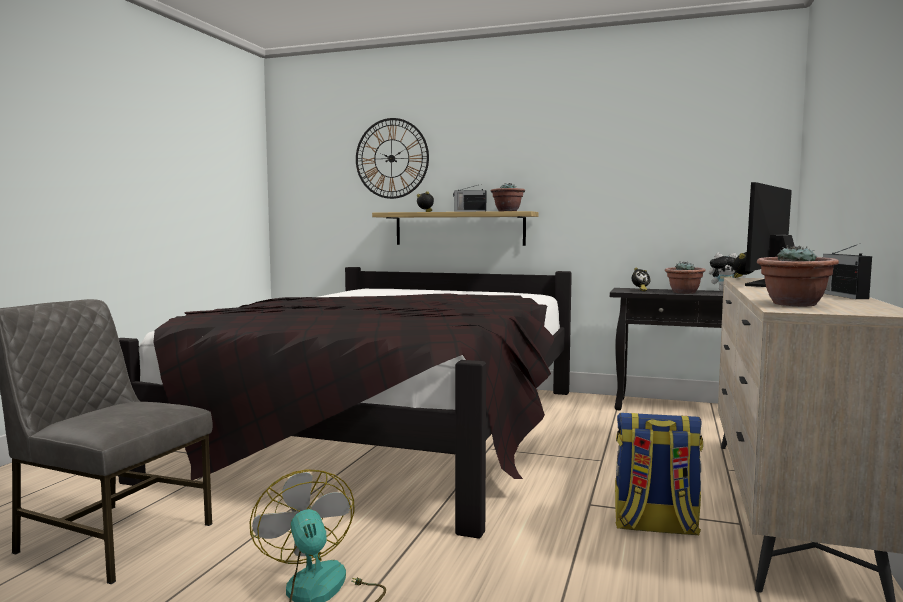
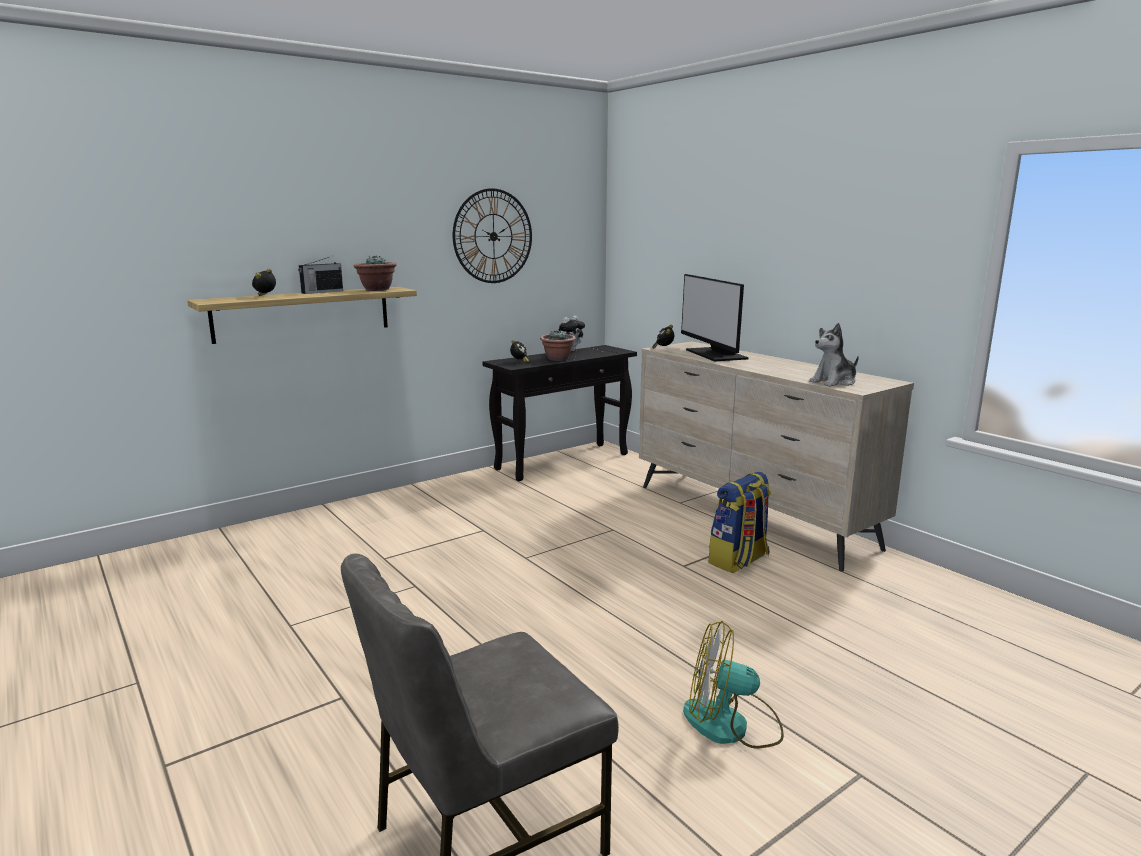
camera: 55 degrees left, 10 degrees up
(391, 158) = (186, 218): wall clock -> wall clock (493, 236)
(393, 429) = (404, 581): black bed -> none
(794, 304) = (834, 382): potted plant -> plush toy
(843, 295) = (800, 365): radio -> none

